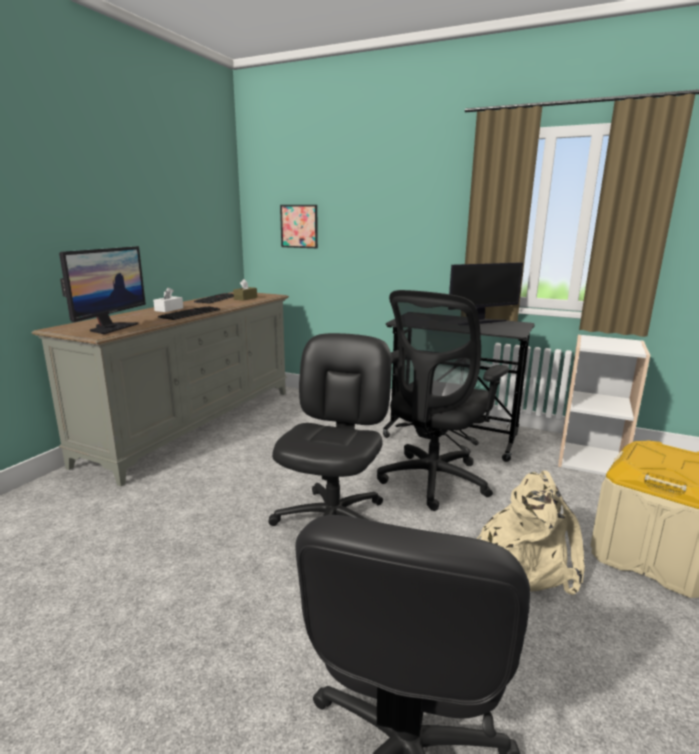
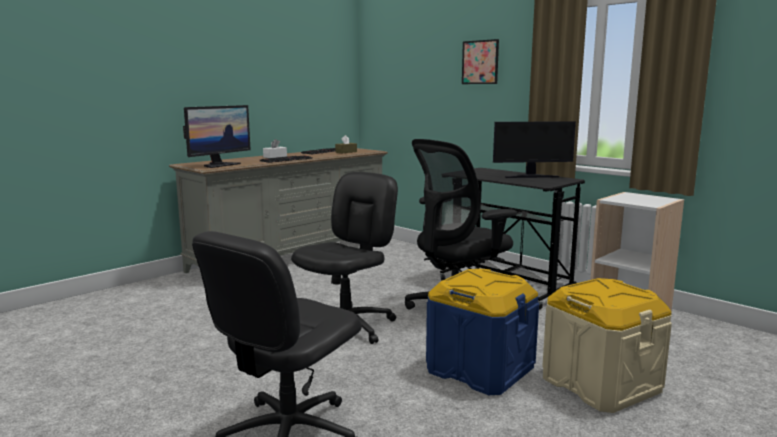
camera: 20 degrees right, 5 degrees down
(299, 226) = (401, 90): picture -> picture (480, 62)
(527, 561) = (480, 369): beige backpack -> blue storage box

